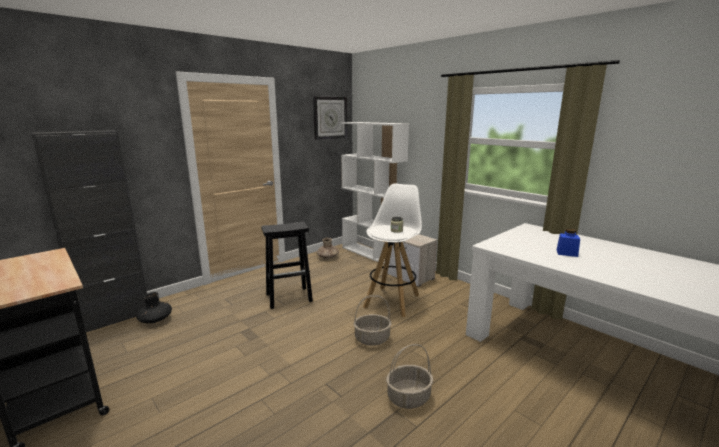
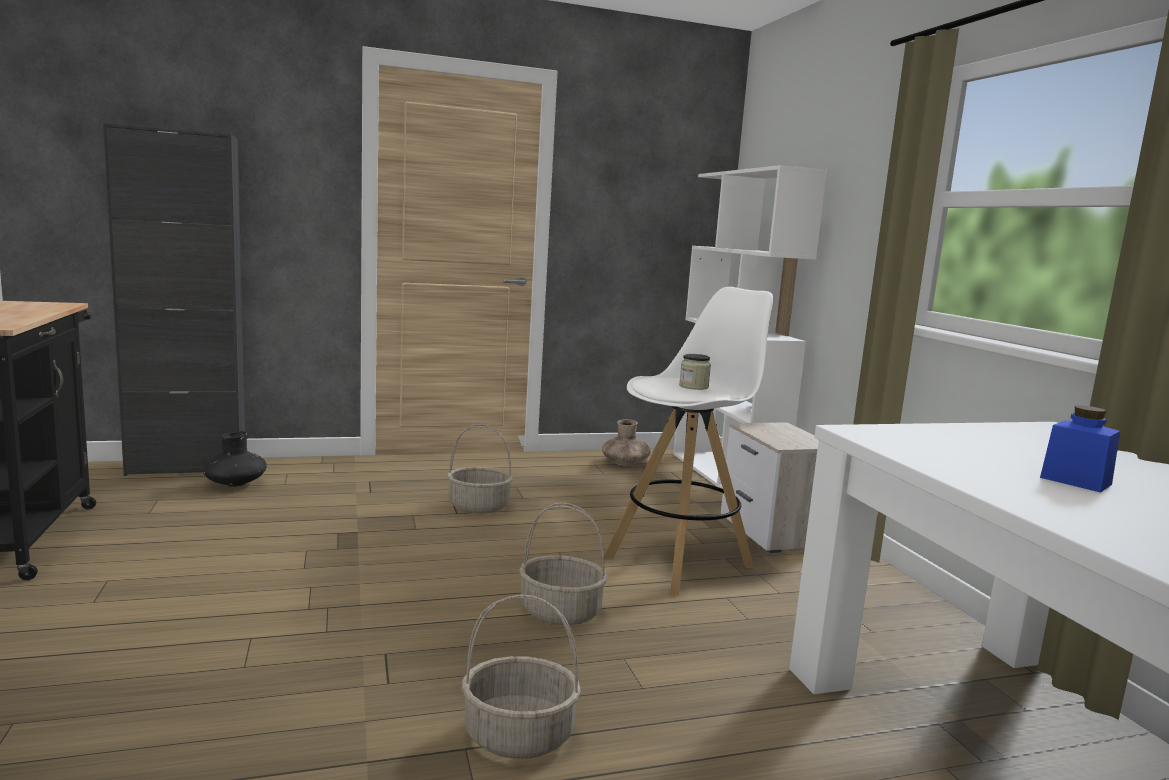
camera: 25 degrees right, 5 degrees down
(289, 297) = (479, 506): black stool -> basket
(330, 118) = (679, 165): wall clock -> none

